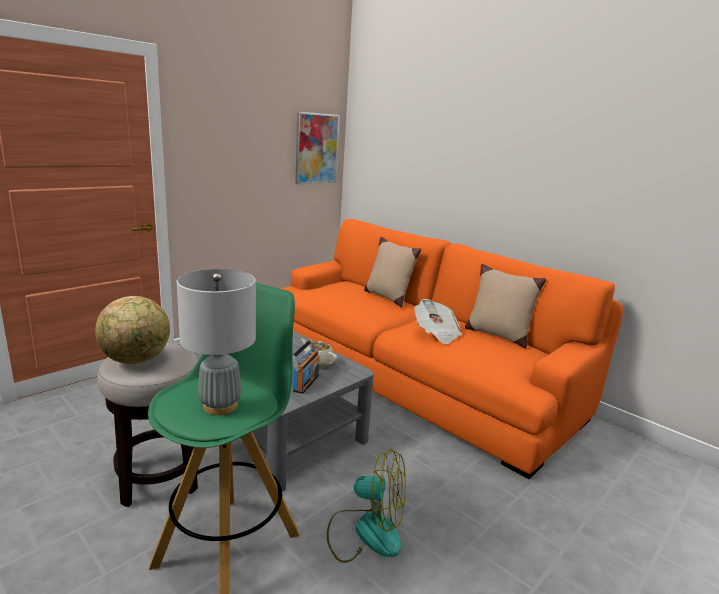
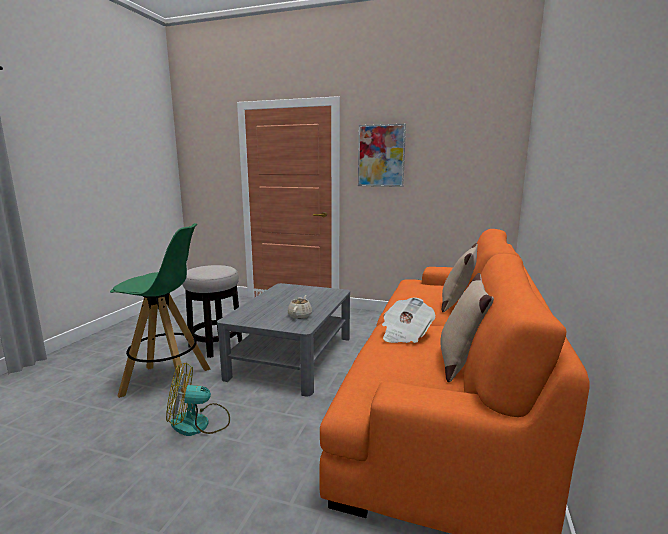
camera: 65 degrees right, 5 degrees down
(136, 360) = (203, 268): globe -> none
(220, 405) = (142, 281): grey table lamp -> none
(305, 383) = (266, 318): radio -> none
(316, 148) = (484, 161): picture -> picture (381, 156)
(366, 532) = (199, 423): fan -> fan turned 90 degrees clockwise

